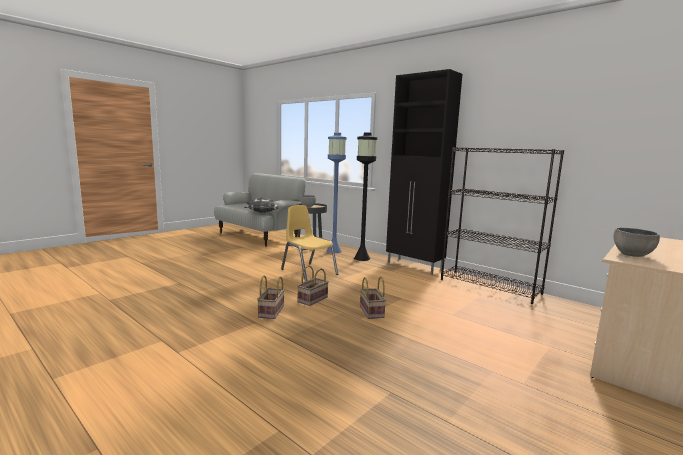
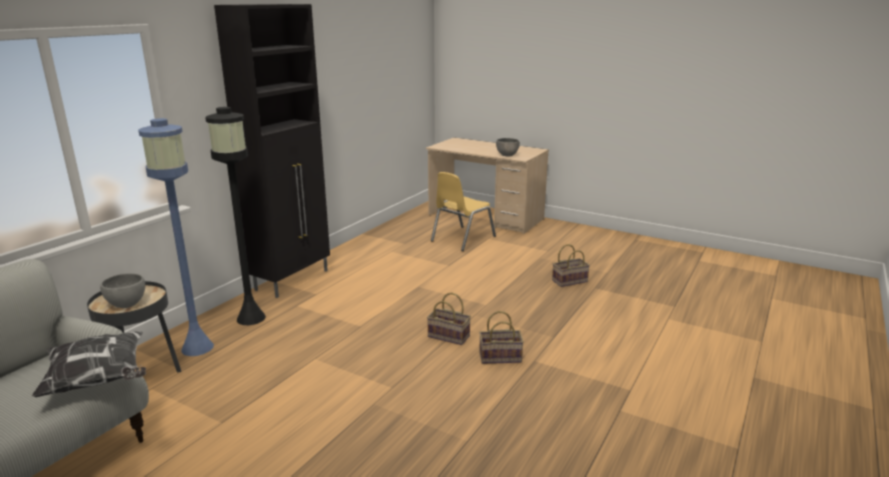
camera: 100 degrees left, 10 degrees up
(308, 272) = (336, 355): yellow chair -> yellow chair (462, 239)
(372, 312) = (465, 300): basket -> basket (570, 280)
(490, 286) = (363, 245): black bookcase -> none

